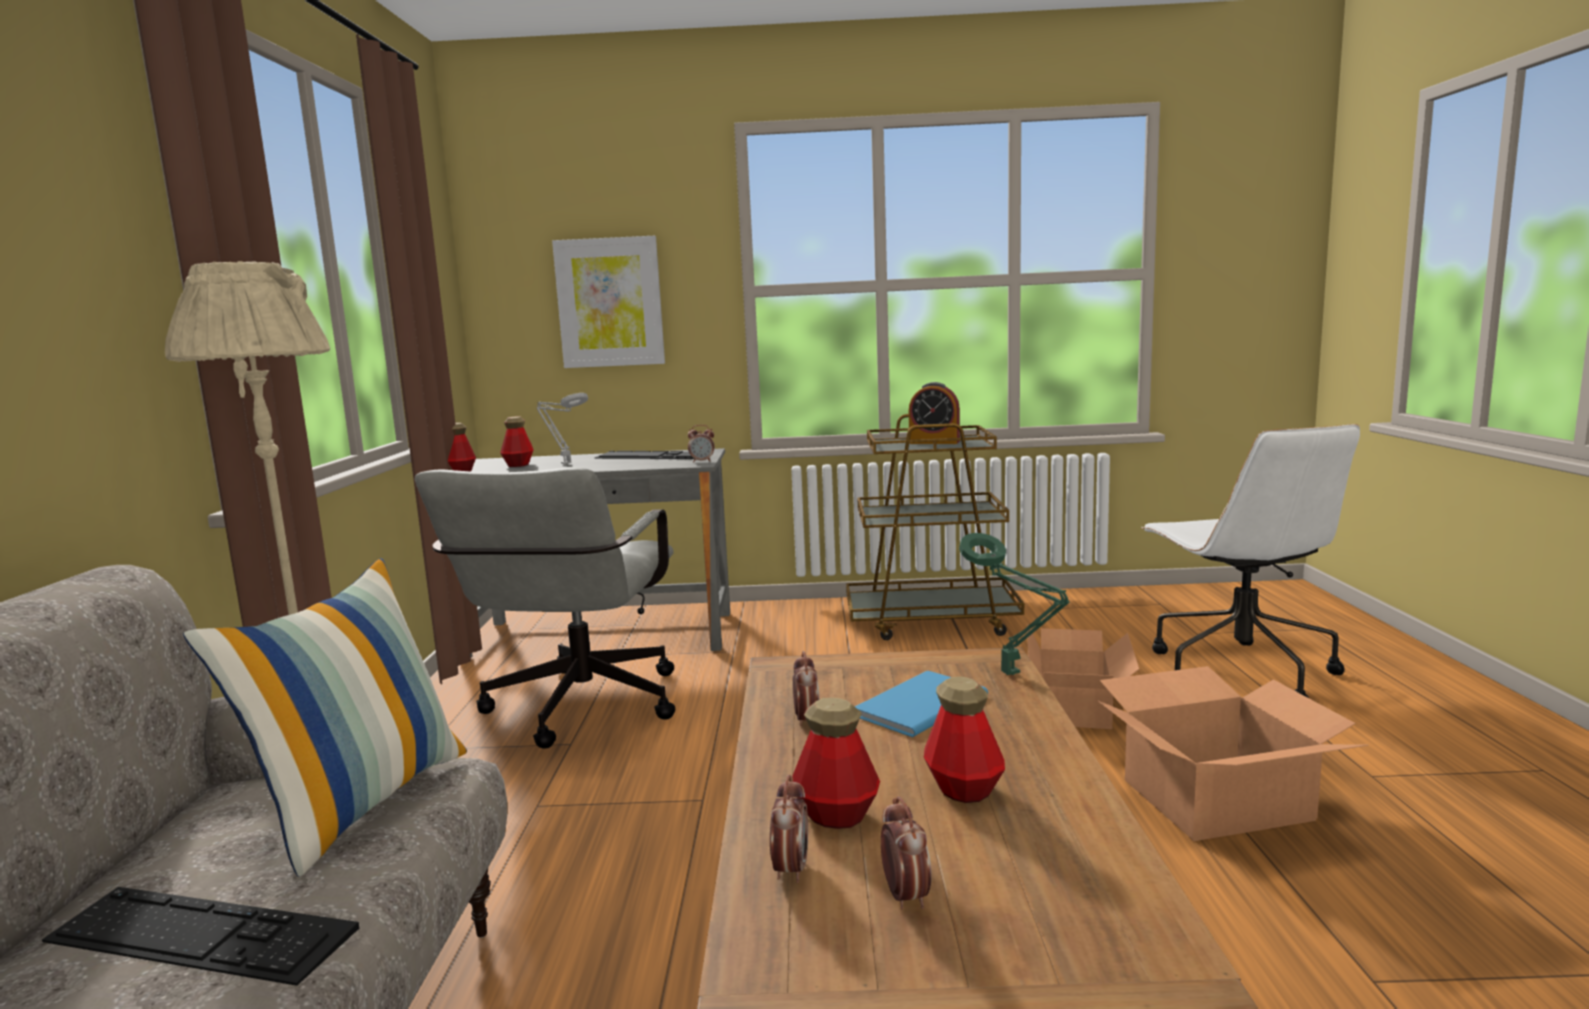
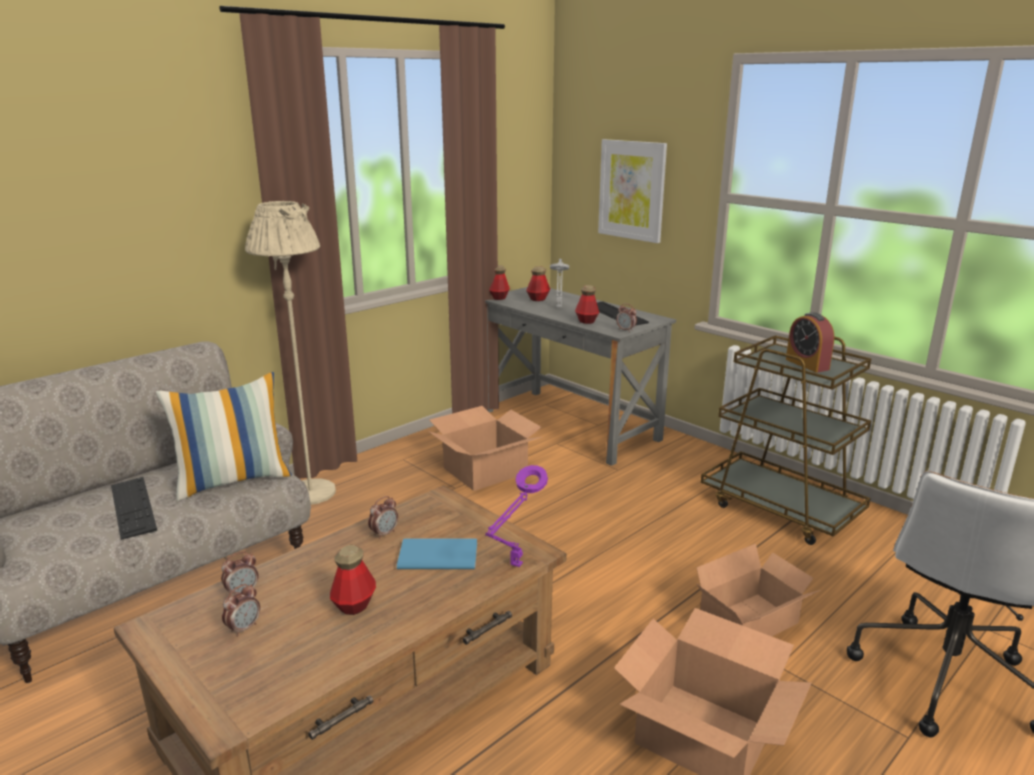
camera: 45 degrees right, 10 degrees up
(577, 712) = (484, 470): grey office chair -> cardboard box
(835, 815) = (297, 583): bottle -> bottle (586, 321)
(1013, 675) = (515, 567): green table lamp -> purple table lamp

